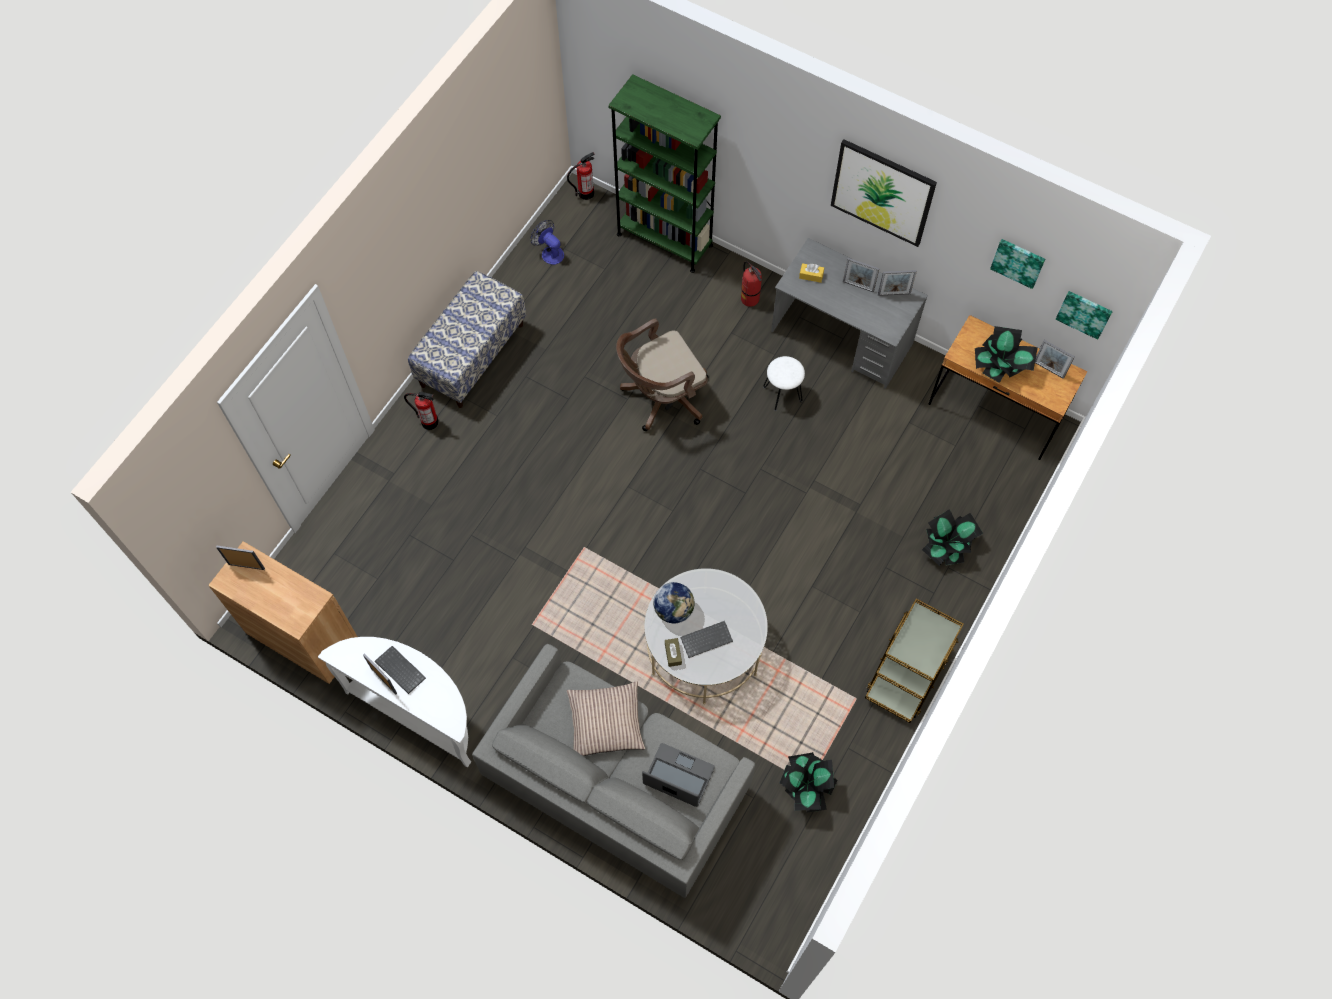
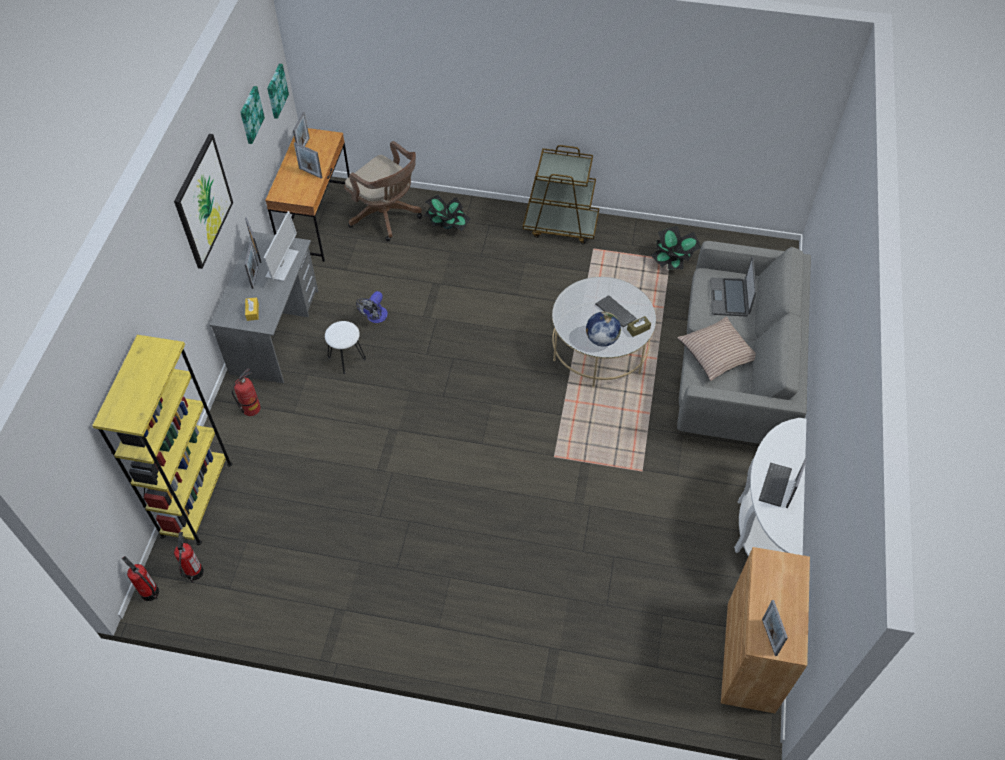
camera: 110 degrees left, 10 degrees down
(429, 422) = (480, 637): fire extinguisher -> fire extinguisher (194, 572)
(472, 354) = (387, 628): bench -> none
(549, 252) = (238, 600): fan -> fan (375, 317)
(661, 398) = (381, 446): brown office chair -> brown office chair (387, 216)
(664, 239) = (197, 499): green bookcase -> yellow bookcase
(867, 313) = (282, 265): none -> monitor
(1000, 367) = (310, 173): potted plant -> picture frame

